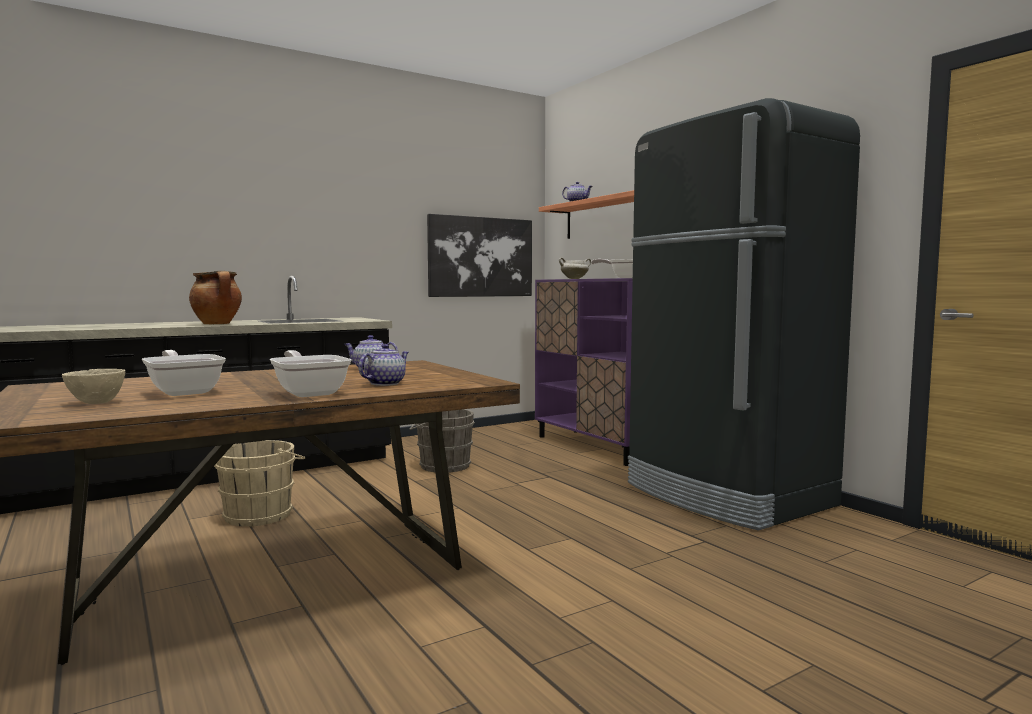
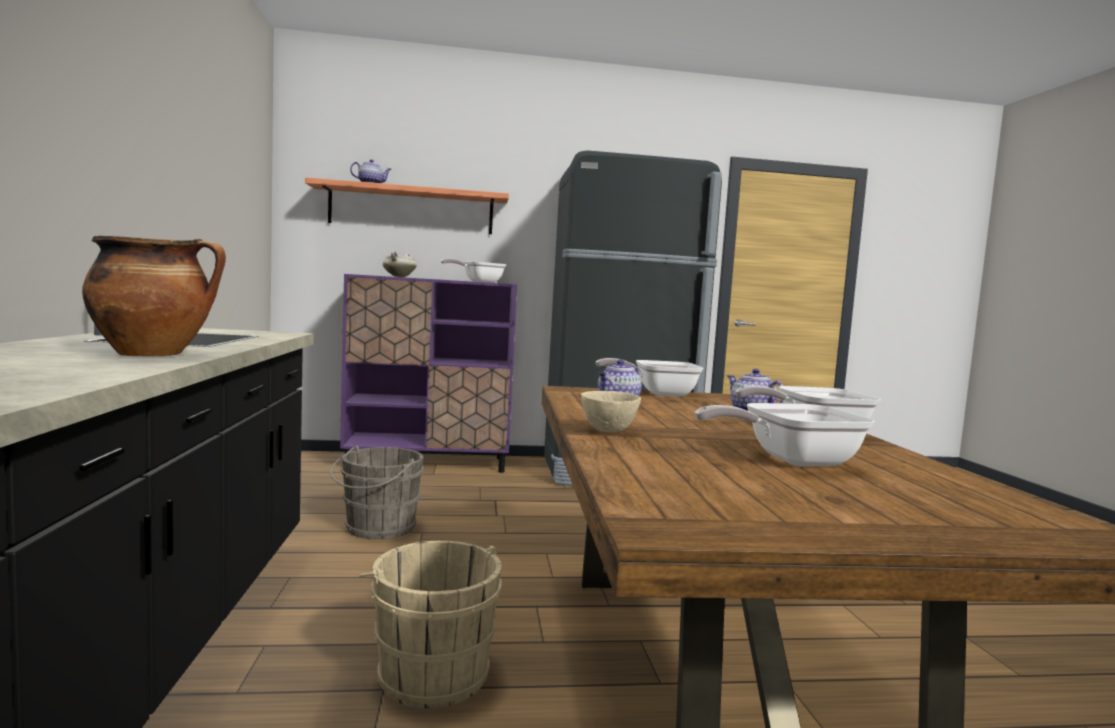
camera: 65 degrees left, 0 degrees up
(96, 403) = (900, 495): beige bowl -> beige bowl (609, 431)
(442, 370) = (658, 393): none -> frying pan
(480, 257) = (239, 233): picture -> none

